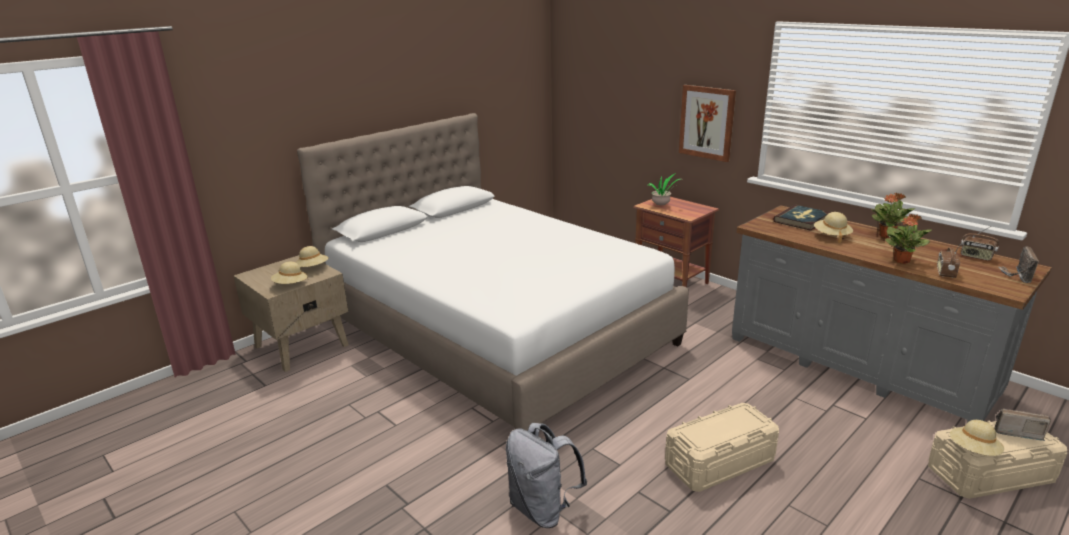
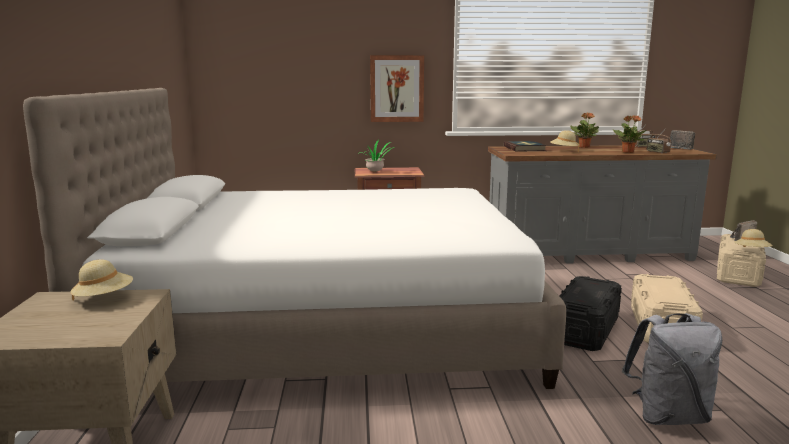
camera: 50 degrees left, 10 degrees down
(290, 285) = (118, 321): beige hat -> none
(649, 426) = (585, 329): none -> black storage box

